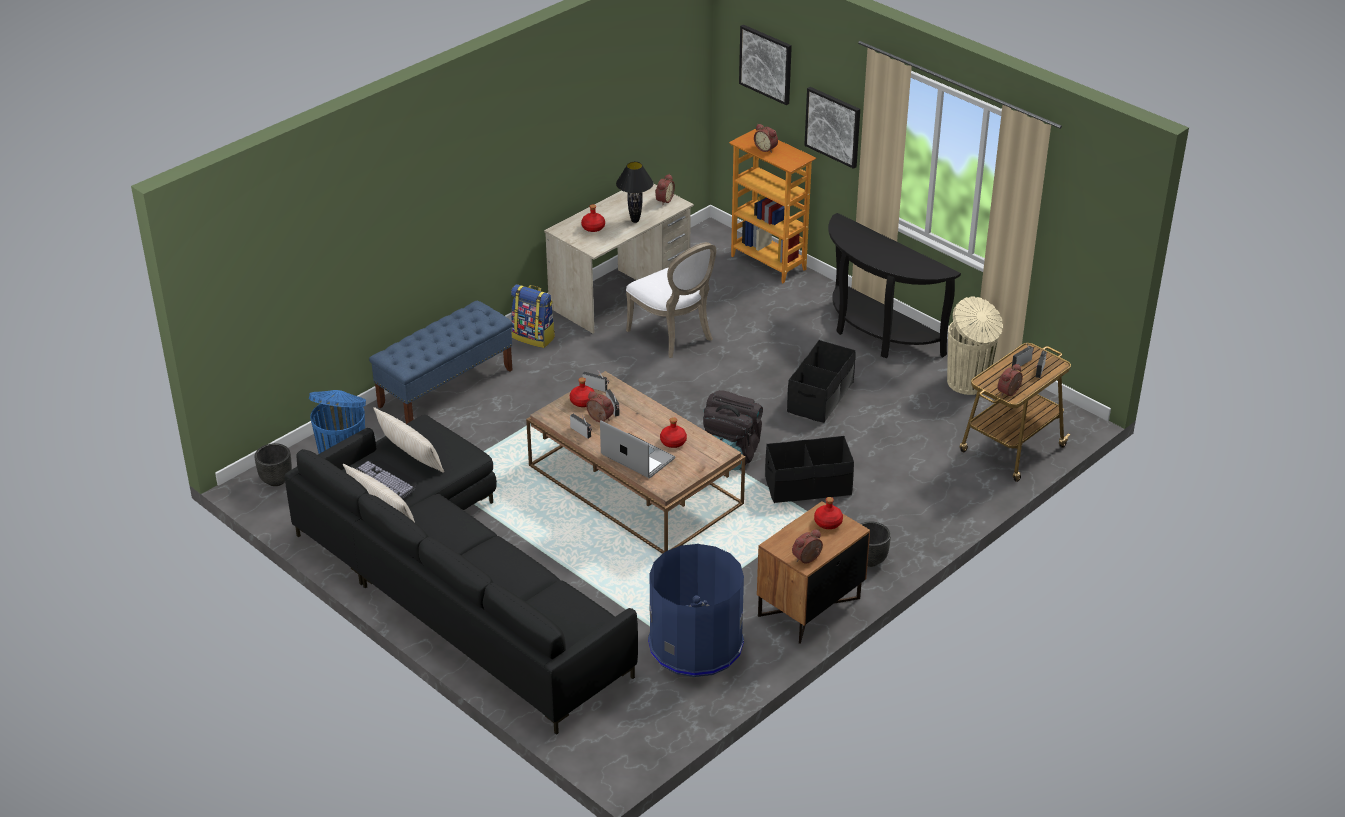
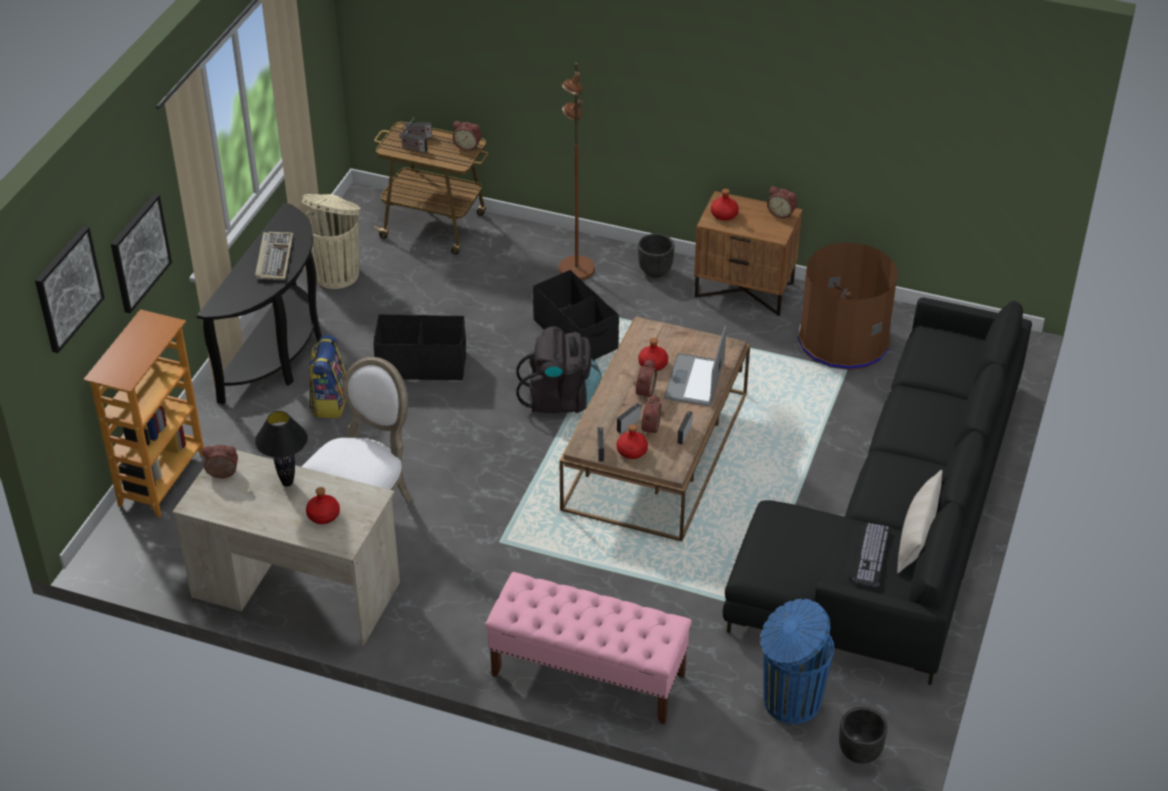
camera: 115 degrees left, 5 degrees up
(410, 455) = (814, 555): beige pillow -> none
(446, 388) = (587, 675): blue bench -> pink bench
(534, 337) = (436, 635): backpack -> backpack (329, 402)
(695, 644) = (843, 341): blue trash can -> brown trash can
(766, 148) = (135, 354): alarm clock -> alarm clock (644, 392)
(886, 254) = (274, 258): none -> keyboard
(901, 513) = (575, 269): none -> brown floor lamp

